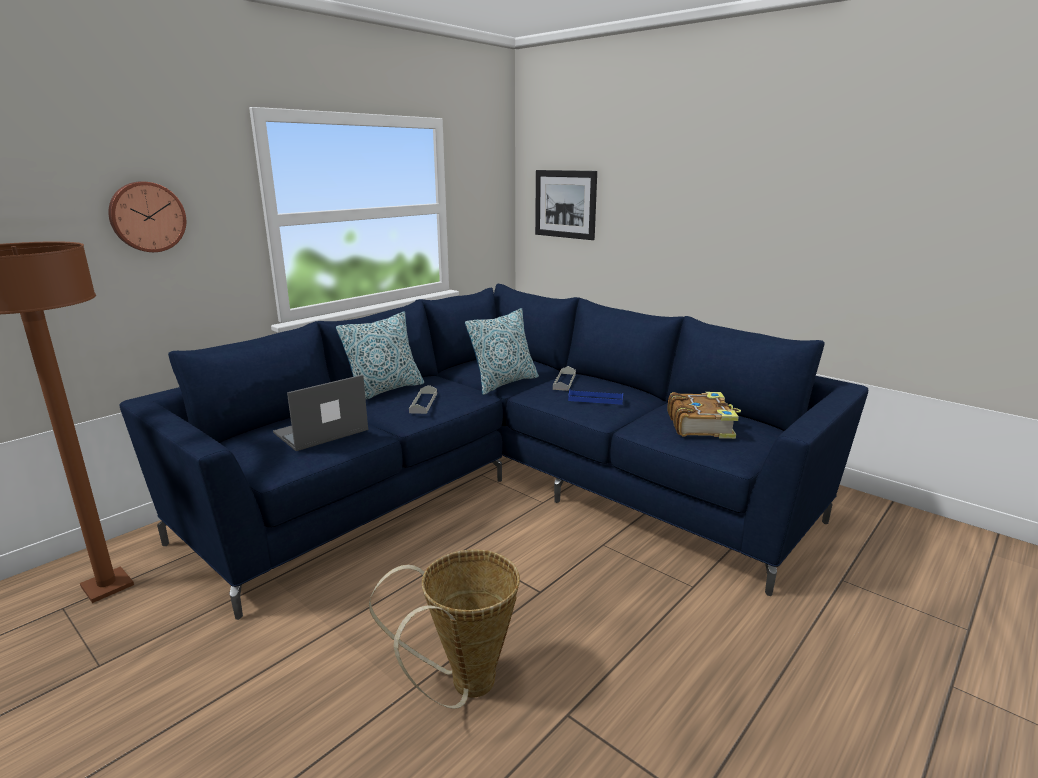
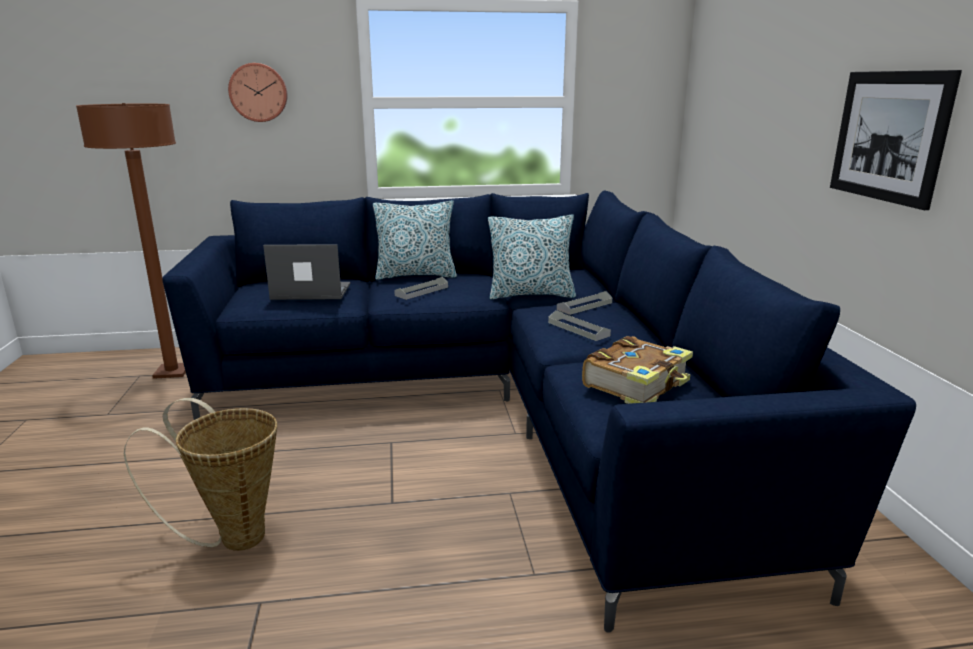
camera: 40 degrees right, 0 degrees up
(565, 204) = (720, 102): picture -> picture (889, 136)
(595, 399) = (578, 329): blue tray -> grey tray

